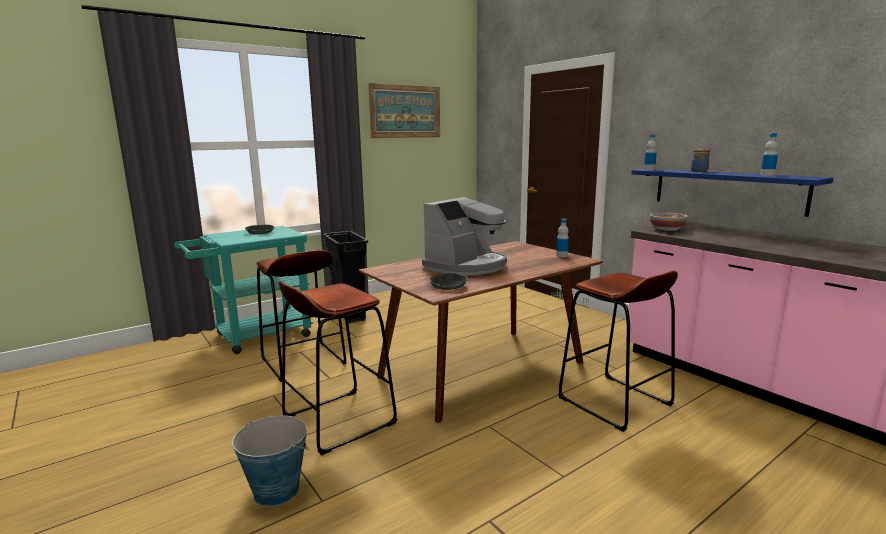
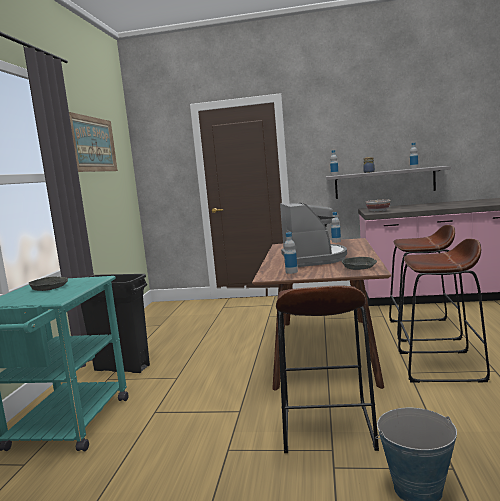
camera: 45 degrees left, 5 degrees down
(303, 361) = (179, 416): brown stool -> brown stool (440, 366)
(404, 271) = (291, 272): none -> bottle
(726, 190) = (384, 183): blue shelf -> grey shelf

